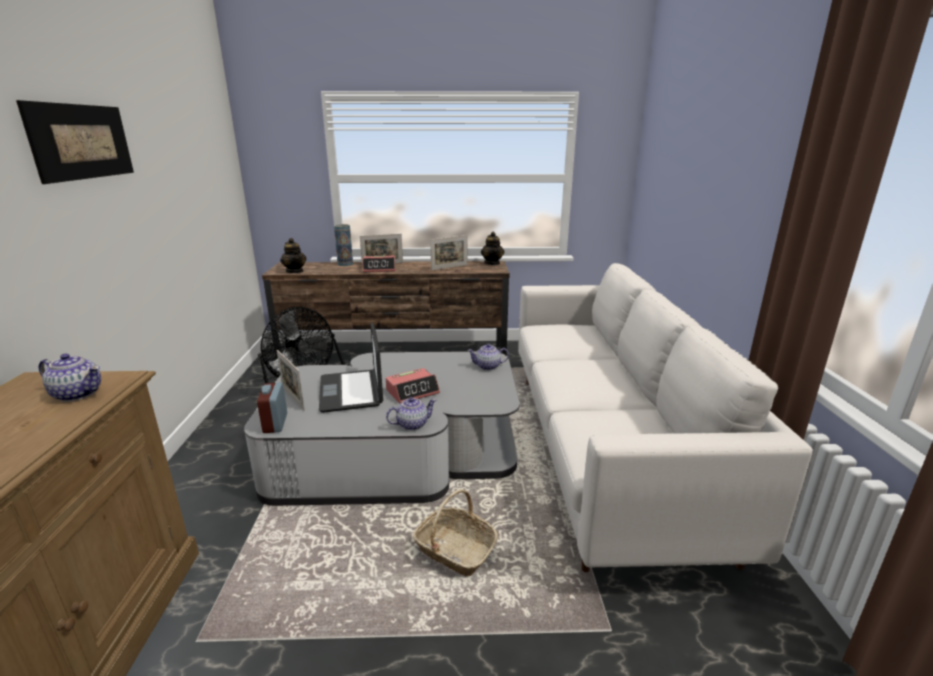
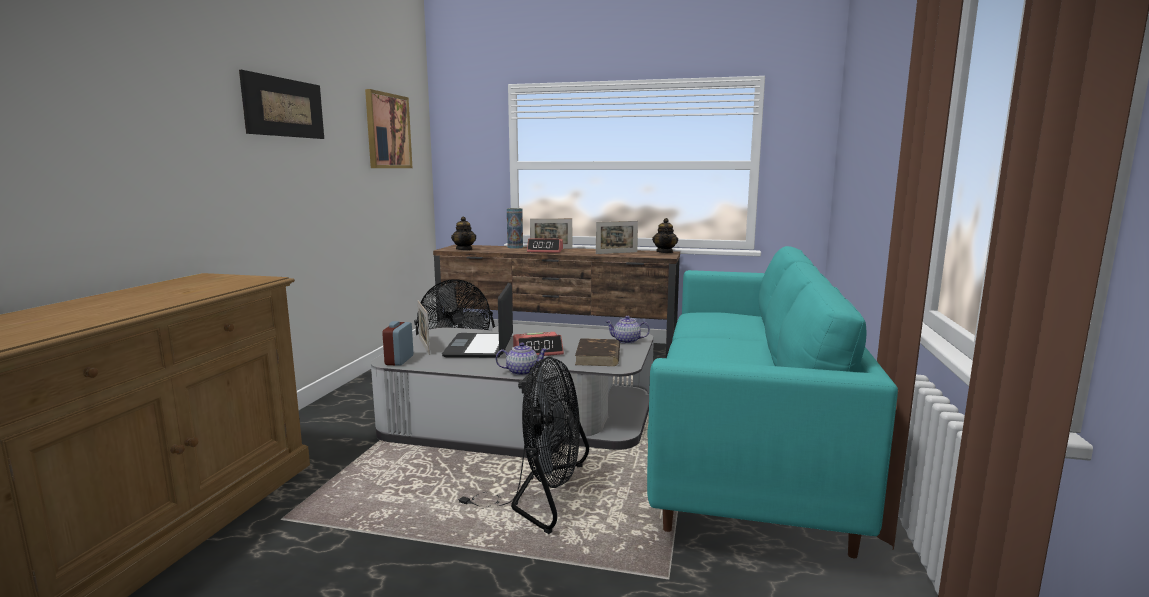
camera: 15 degrees right, 10 degrees down
(77, 394) = (230, 282): teapot -> none
(196, 149) = (388, 131): none -> picture
(454, 550) = (539, 496): basket -> black fan
(473, 391) = (598, 356): none -> brown book
(604, 452) = (744, 443): white sofa -> turquoise sofa

